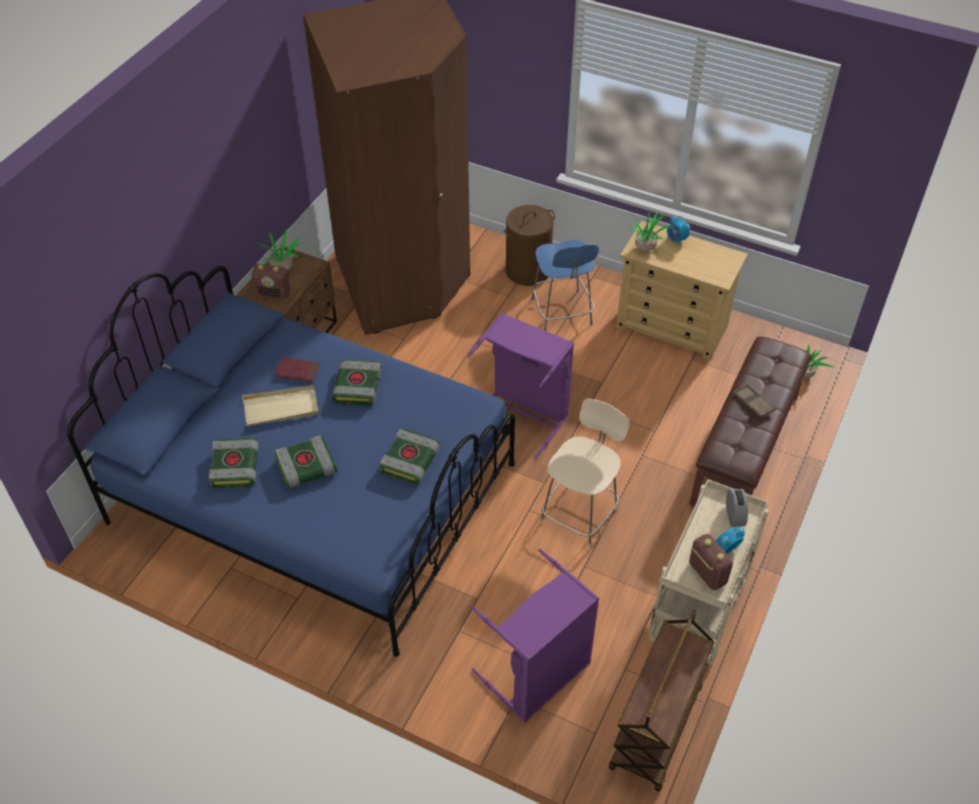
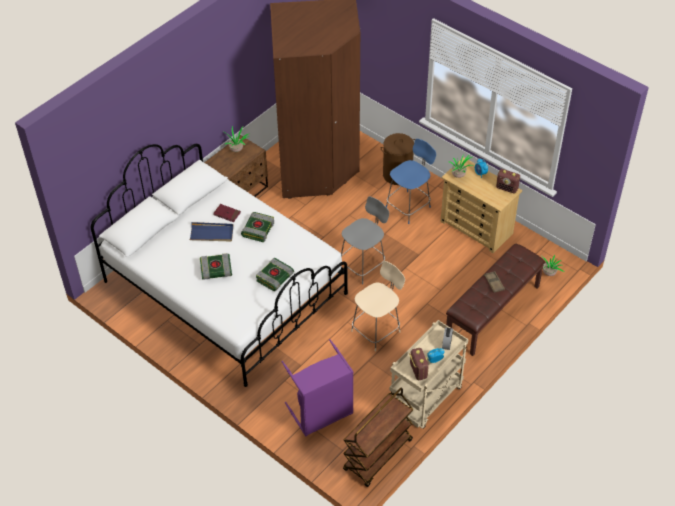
camera: 15 degrees right, 0 degrees up
(236, 468) = (178, 263): book -> none
(274, 293) = (227, 164): radio -> radio (507, 188)
(281, 408) = (212, 233): beige tray -> blue tray
(314, 493) = (225, 287): blue bed -> white bed
(523, 415) = (363, 265): purple laundry basket -> grey chair
(562, 313) = (409, 206): blue chair -> blue chair turned 135 degrees counterclockwise

